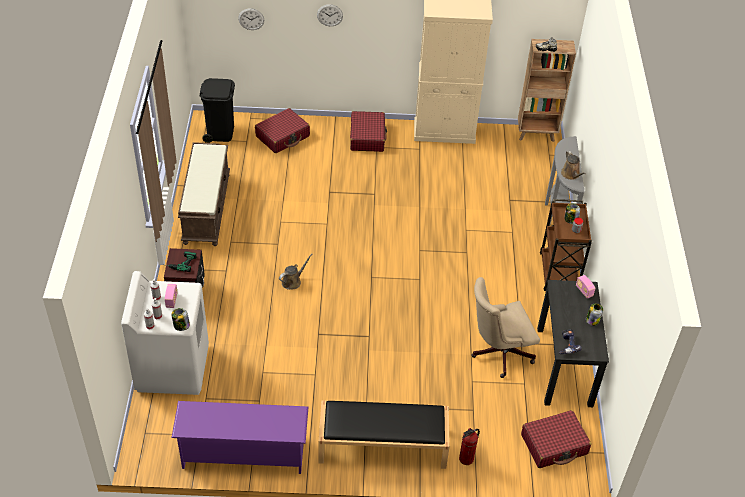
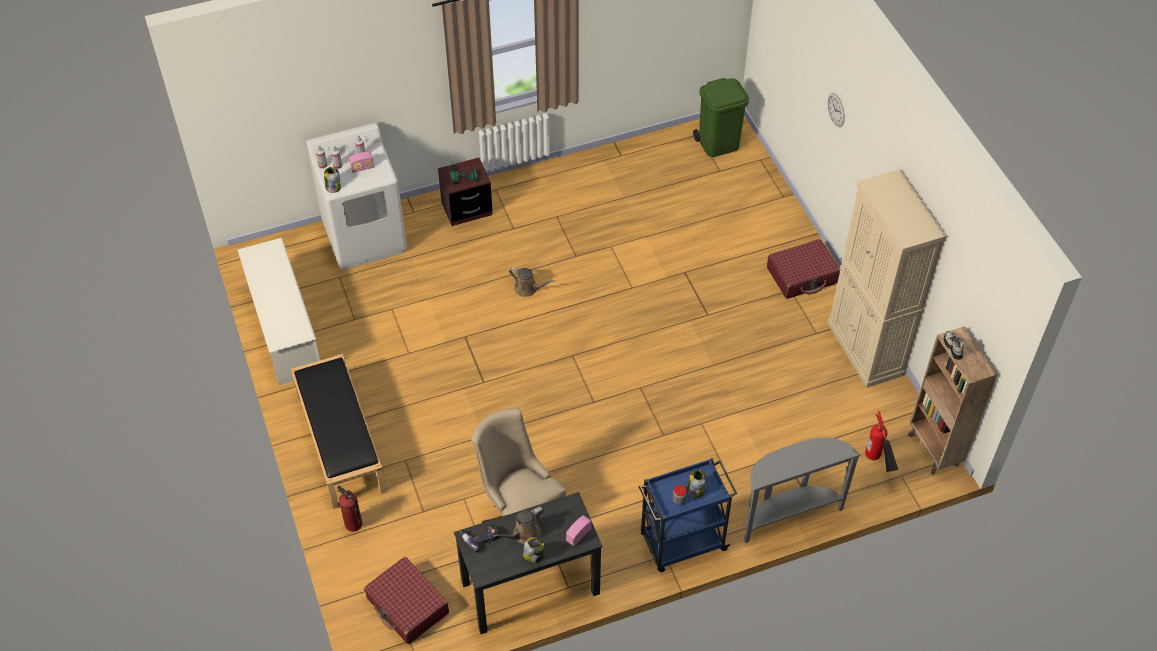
camera: 70 degrees right, 5 degrees up
(206, 208) = (594, 177): brown bench -> none
(220, 132) = (719, 144): black trash can -> green trash can
(243, 453) = (285, 331): purple shoe rack -> white shoe rack
(251, 19) = (789, 51): wall clock -> none
(283, 136) = (749, 198): red suitcase -> none
(537, 161) = (878, 466): none -> fire extinguisher
(558, 274) = (681, 543): brown cart -> blue cart
(571, 174) = (776, 467): brown watering can -> brown watering can (524, 534)

